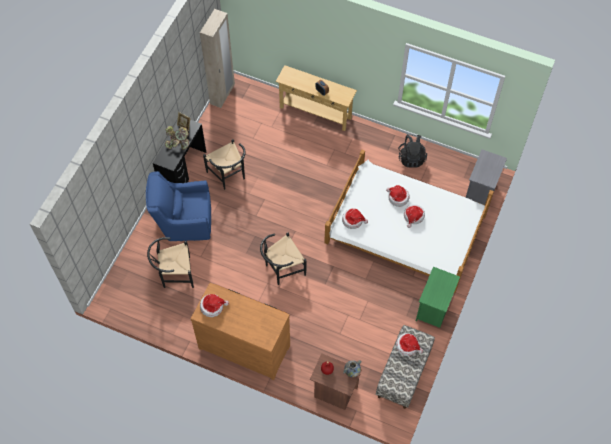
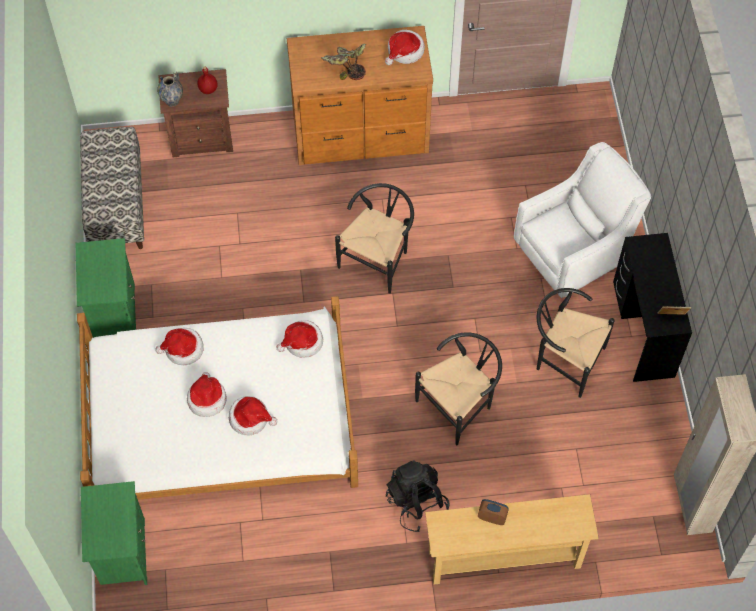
camera: 150 degrees right, 0 degrees up
(174, 274) = (528, 174): black chair -> black chair (459, 404)
(178, 143) = (655, 284): potted plant -> potted plant (345, 68)
(183, 223) = (575, 252): blue armchair -> white armchair
(407, 346) = (116, 195): hat -> hat (183, 350)
(411, 158) = (279, 559): black backpack -> black backpack (416, 503)
(480, 193) = (122, 553): grey nightstand -> green nightstand

